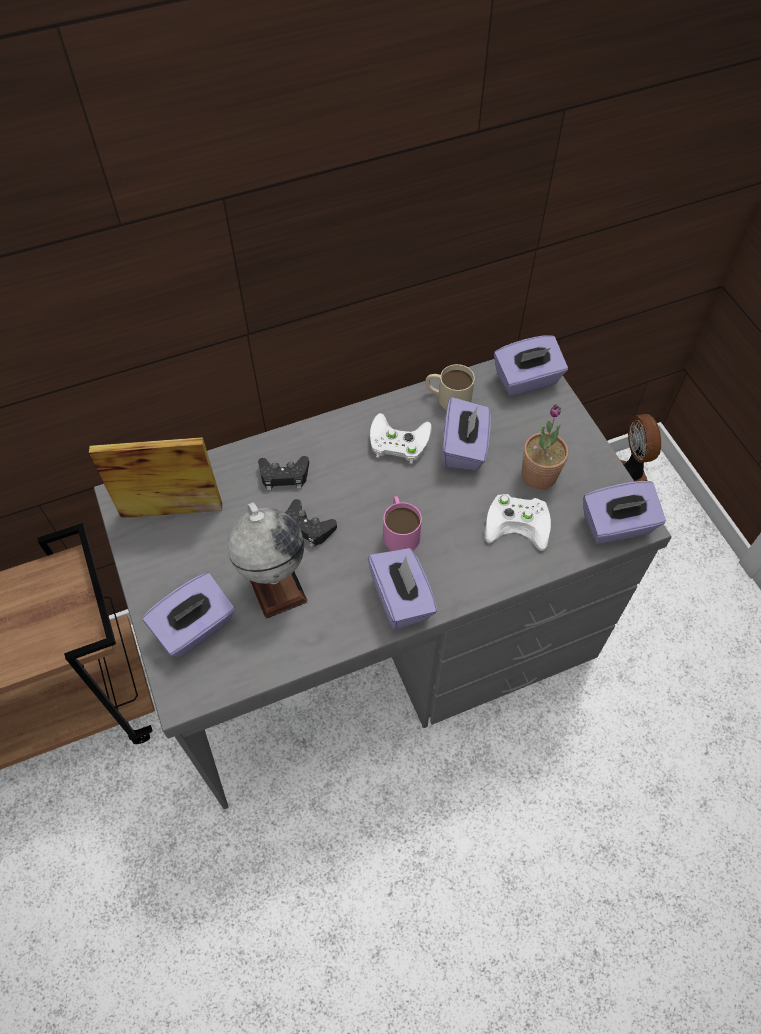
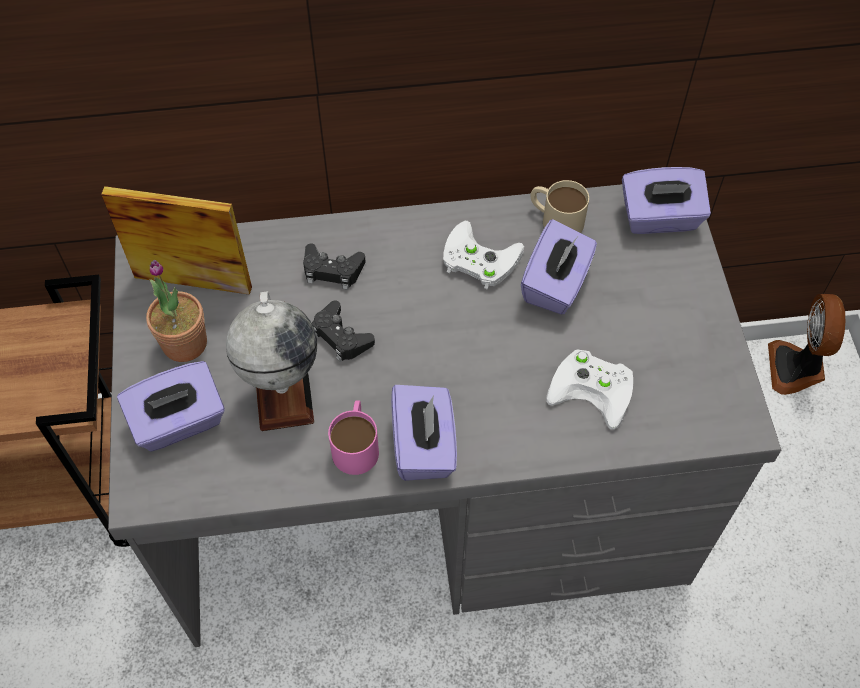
camera: 15 degrees right, 0 degrees up
(400, 530) = (447, 365): pink mug -> pink mug (356, 444)
(539, 475) = (637, 337): potted plant -> potted plant (184, 343)
(617, 526) = (715, 421): purple tissue box -> none

